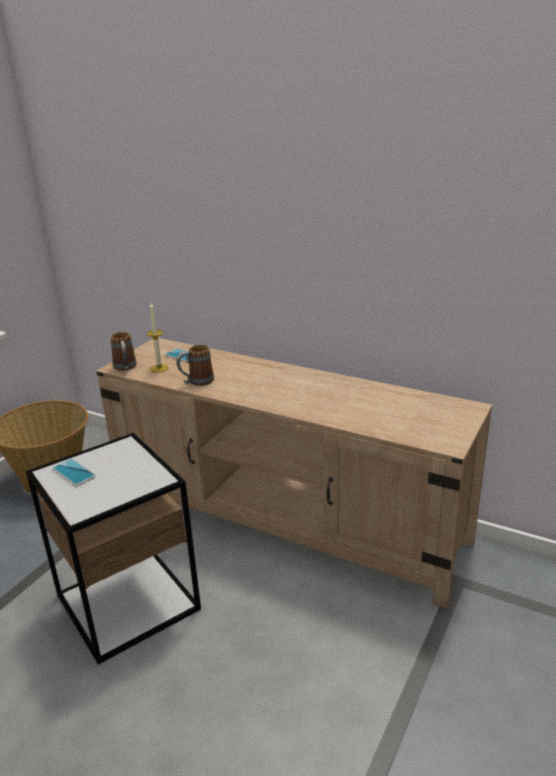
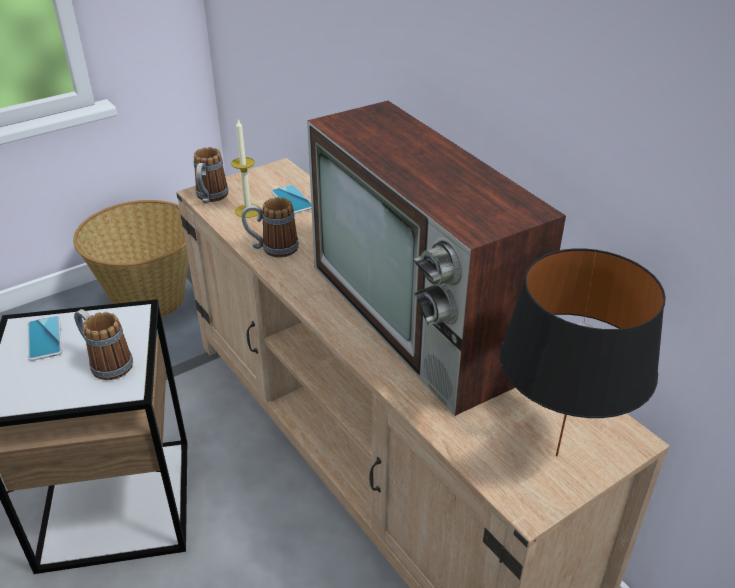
camera: 25 degrees right, 10 degrees up
(133, 472) = (106, 363): none -> mug
(321, 390) = (420, 320): none -> television
(444, 423) = (555, 454): none -> black table lamp

